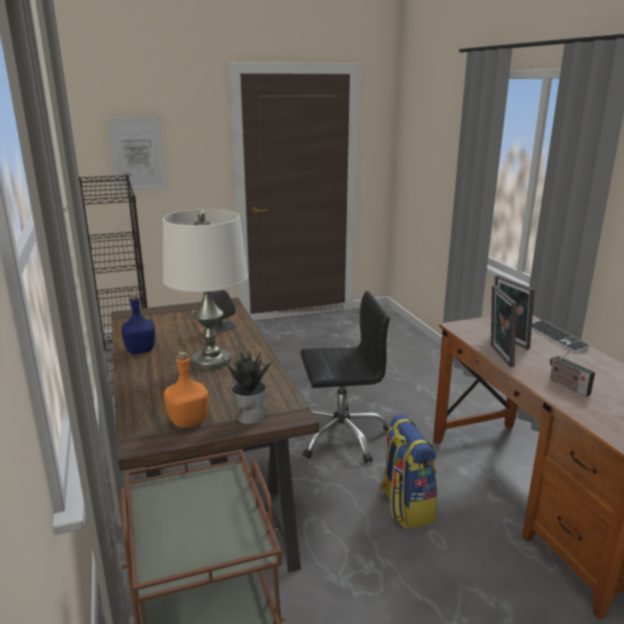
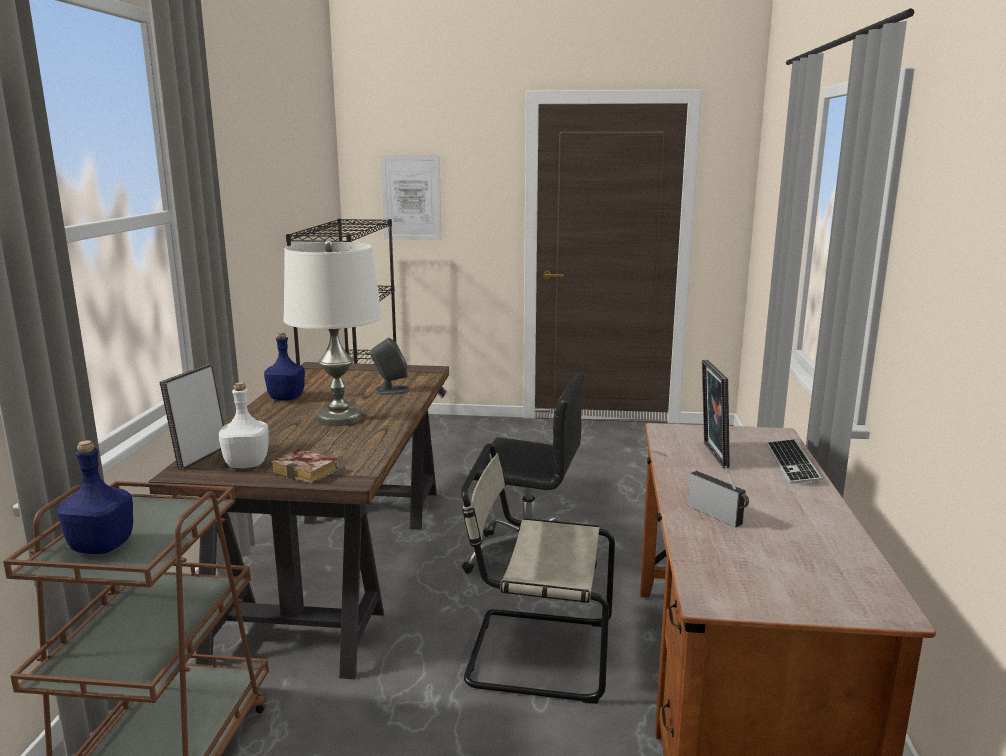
camera: 25 degrees right, 5 degrees down
(187, 539) = (102, 546): none -> blue bottle
(188, 421) = (247, 464): orange bottle -> white bottle
(250, 416) = (308, 472): potted plant -> book
(405, 506) = (533, 653): backpack -> beige chair
(498, 356) = (671, 468): picture frame -> picture frame (200, 457)
(567, 386) = (717, 515): radio -> radio turned 150 degrees clockwise

